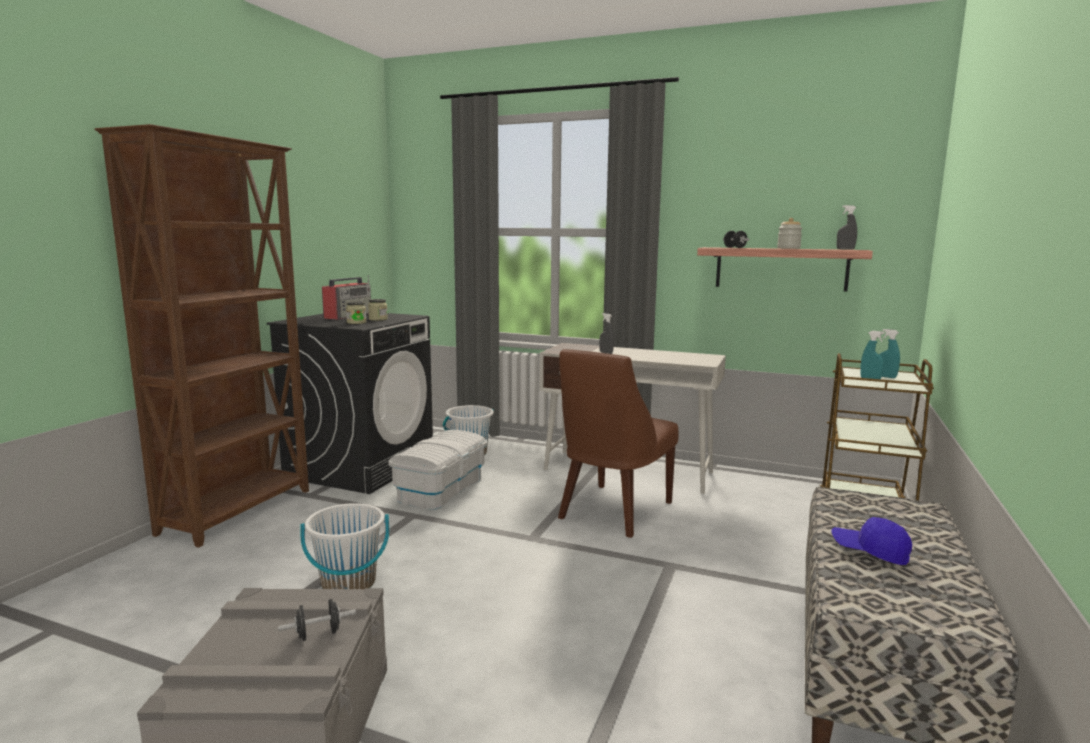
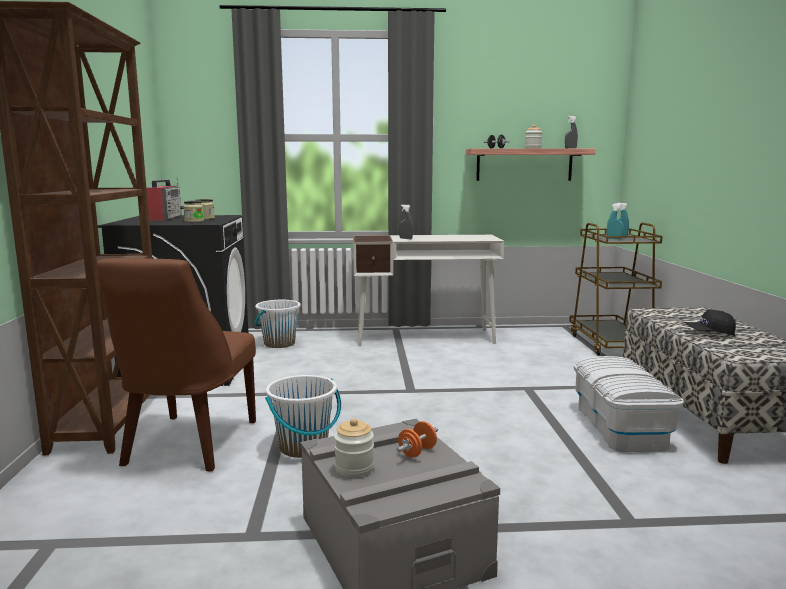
camera: 25 degrees left, 0 degrees up
(237, 636) = (354, 468): none -> jar
(318, 634) = (417, 452): black dumbbell -> orange dumbbell
(440, 489) = (289, 372): white storage box -> white storage box (619, 427)
(612, 512) = (447, 364): brown chair -> brown chair (188, 445)
(869, 552) = (709, 333): blue cap -> black cap

